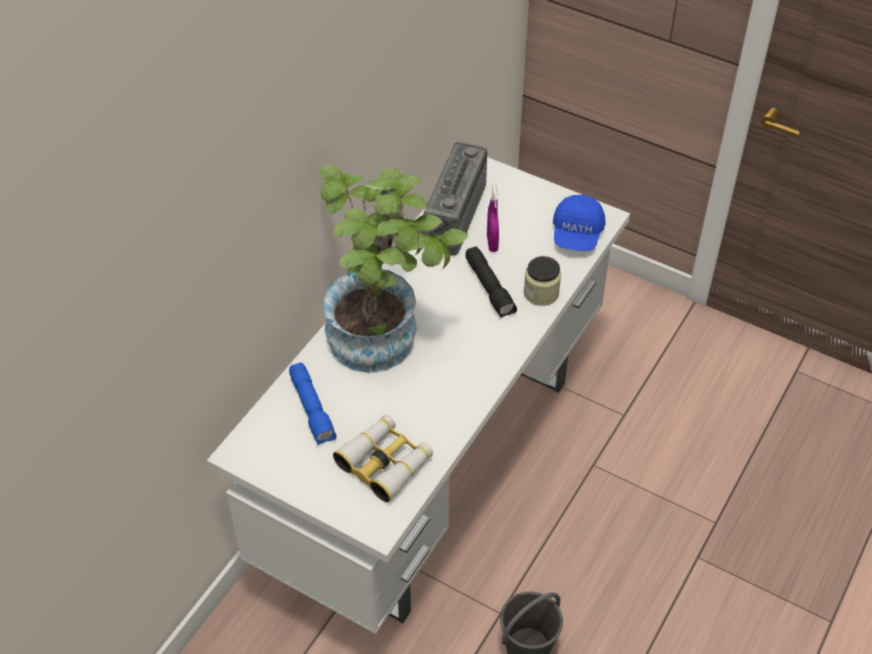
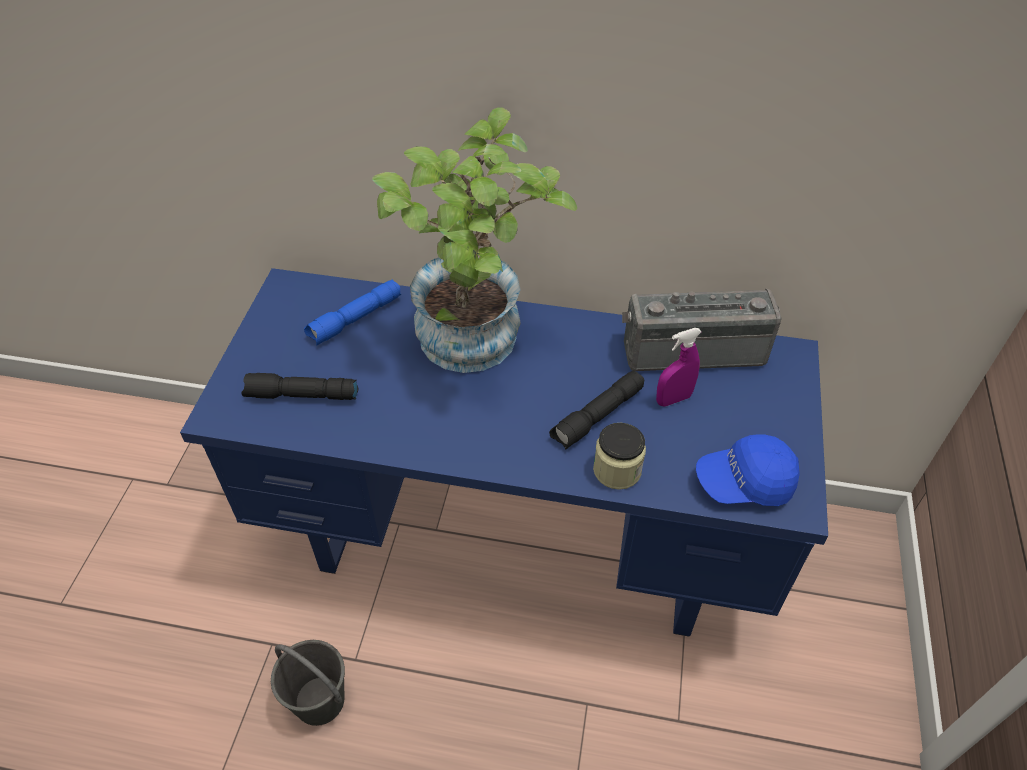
camera: 70 degrees right, 0 degrees up
(385, 463) = (301, 396): binoculars -> black flashlight
(434, 466) = (515, 539): white desk -> blue desk

